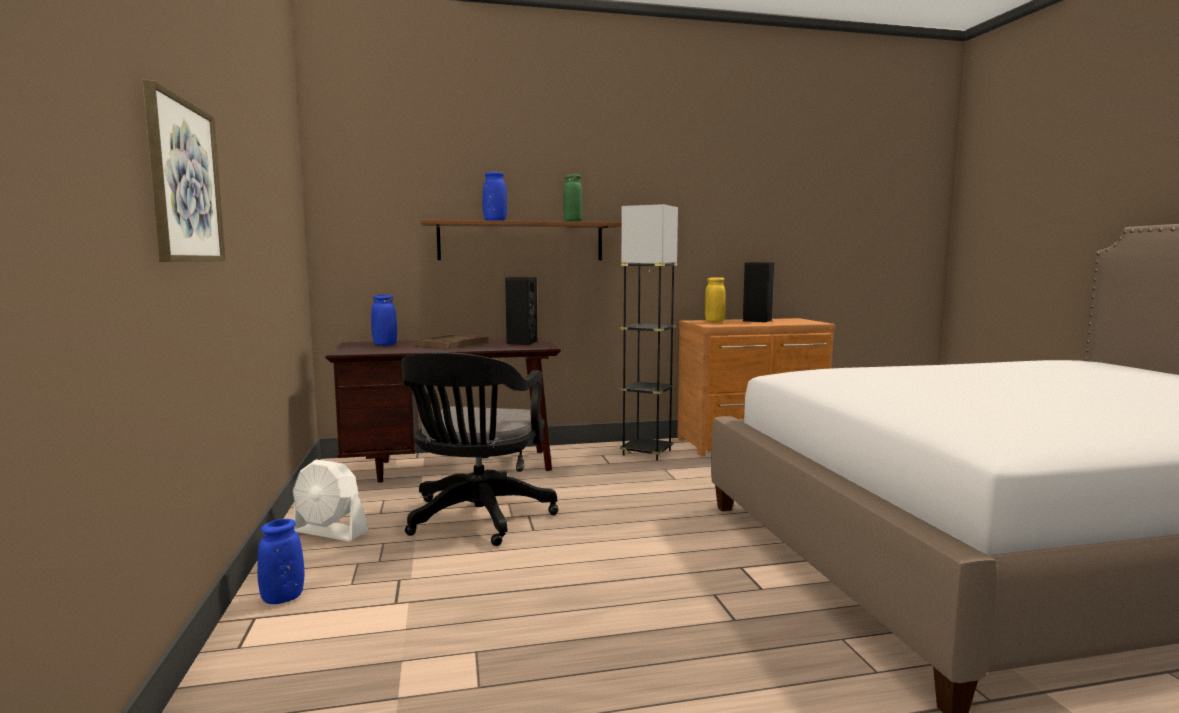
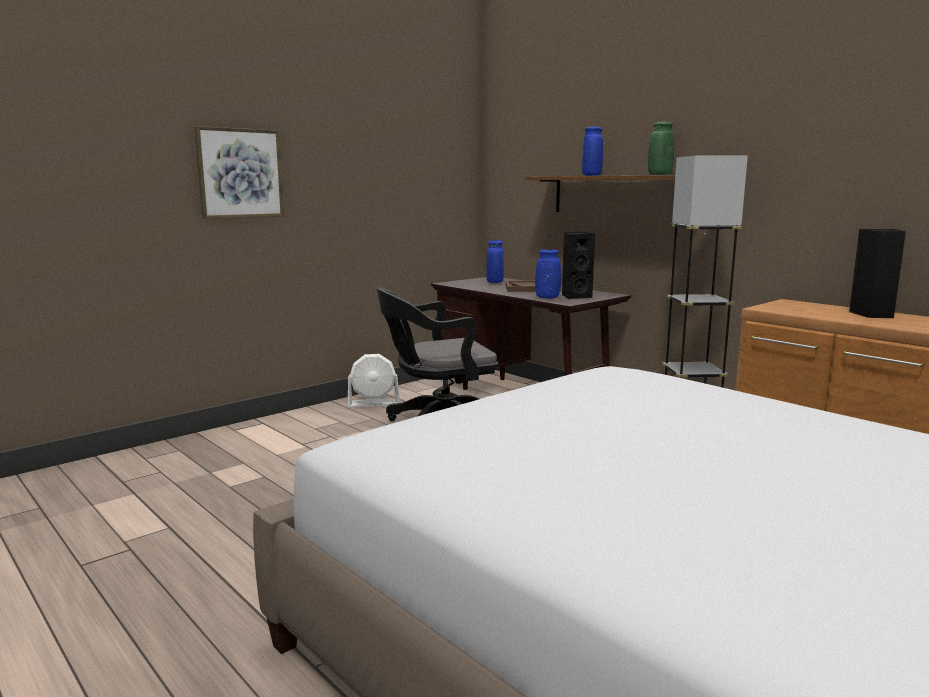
camera: 60 degrees right, 5 degrees up
(283, 598) = (286, 421): blue vase -> blue vase (547, 297)
(330, 531) = (373, 403): white fan -> white fan turned 90 degrees counterclockwise
(714, 321) = (807, 306): yellow vase -> none

